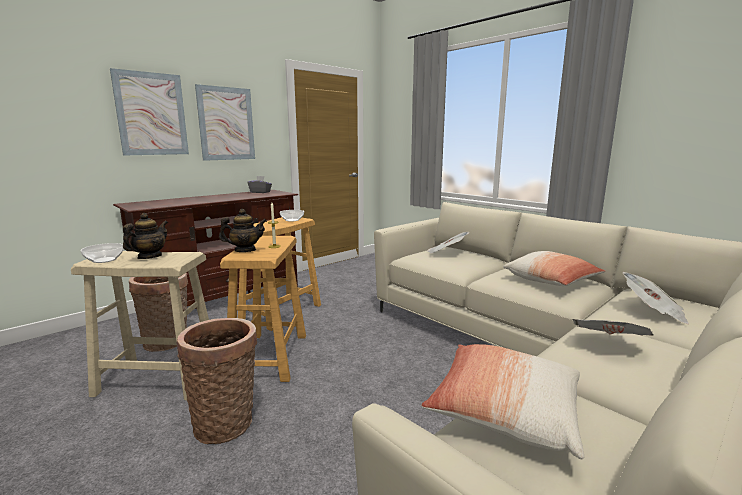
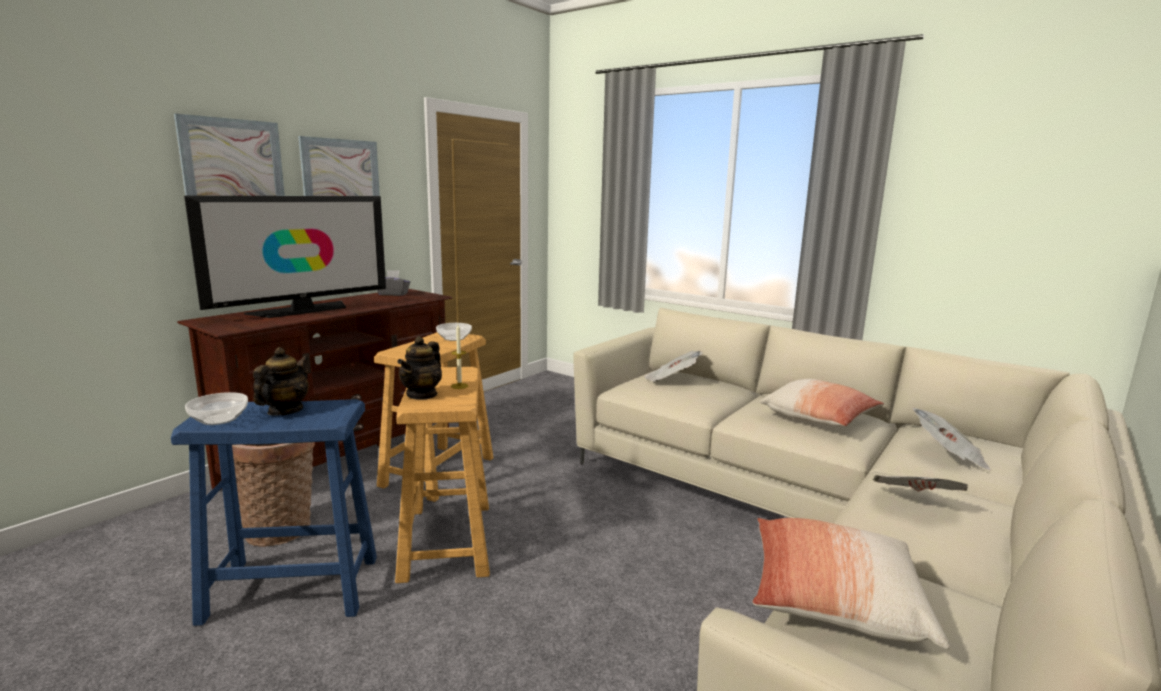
camera: 10 degrees left, 0 degrees up
(158, 379) = (291, 588): beige stool -> blue stool
(194, 199) = (302, 310): none -> television
(226, 422) = (422, 642): basket -> none
(245, 250) = (422, 394): teapot -> teapot turned 135 degrees clockwise

